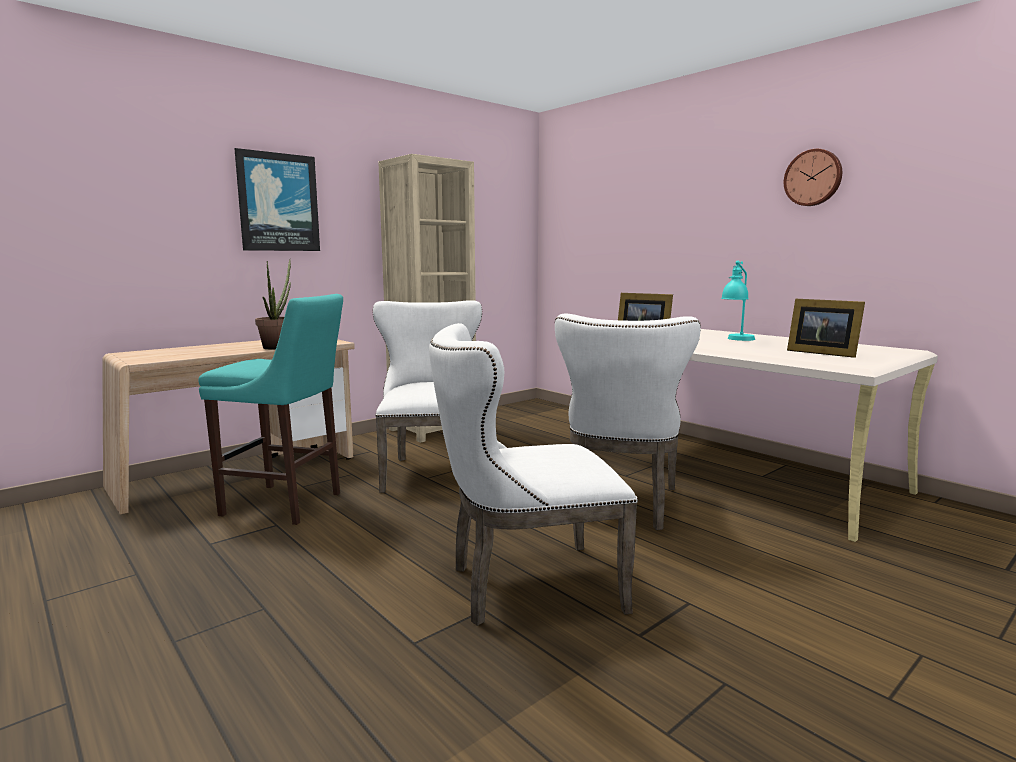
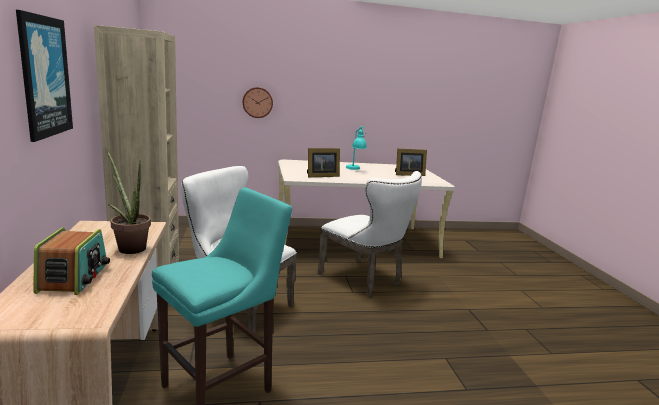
camera: 60 degrees left, 5 degrees up
(203, 350) = (74, 278): none -> radio
(524, 586) = (430, 339): white chair -> none
(813, 178) = (369, 77): wall clock -> wall clock (257, 102)

